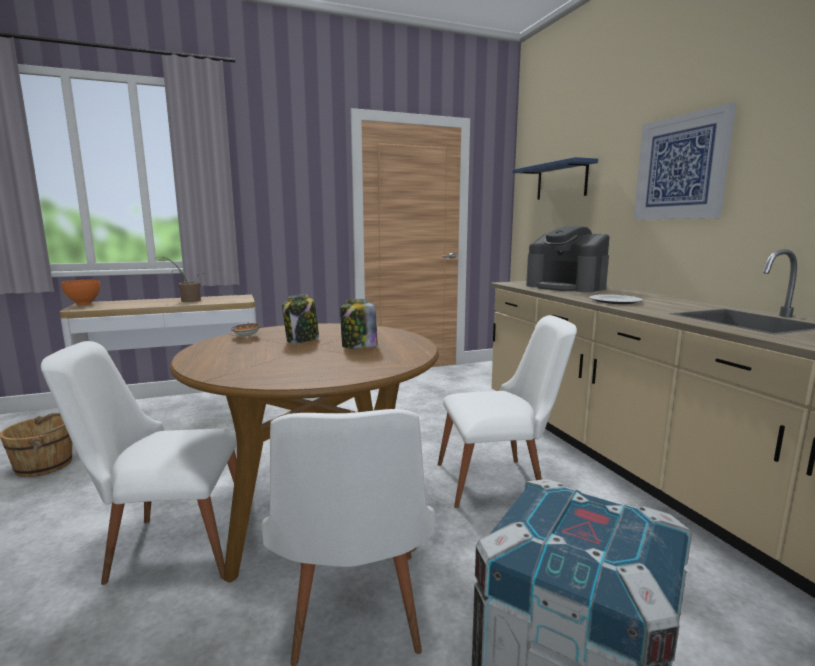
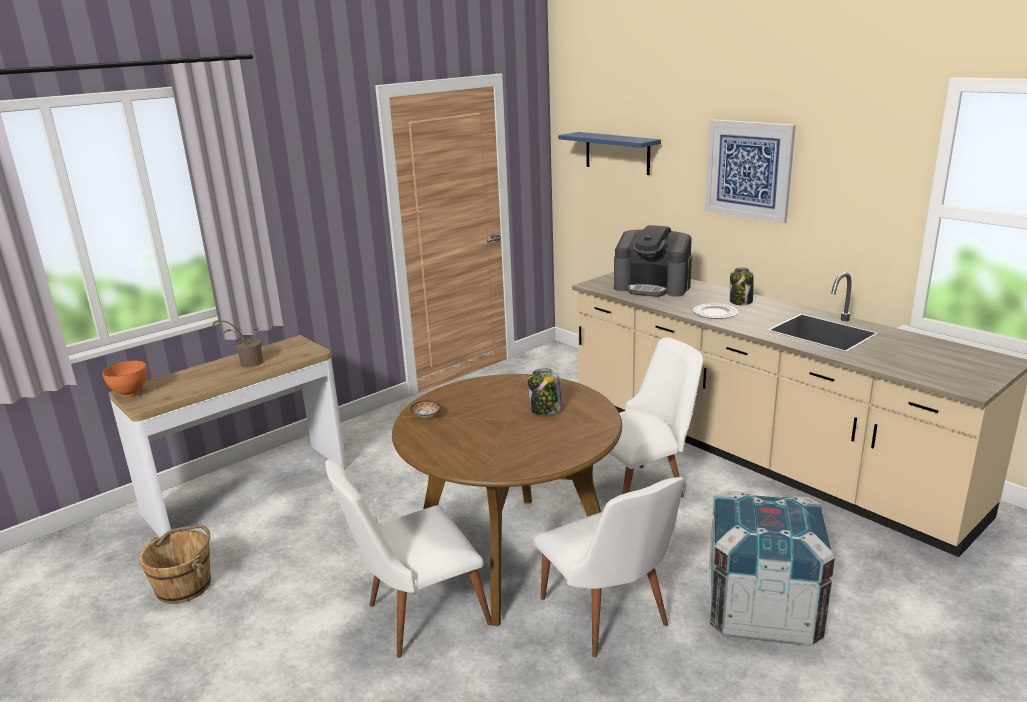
camera: 20 degrees left, 10 degrees up
(302, 340) = (484, 411): jar -> jar (741, 301)

